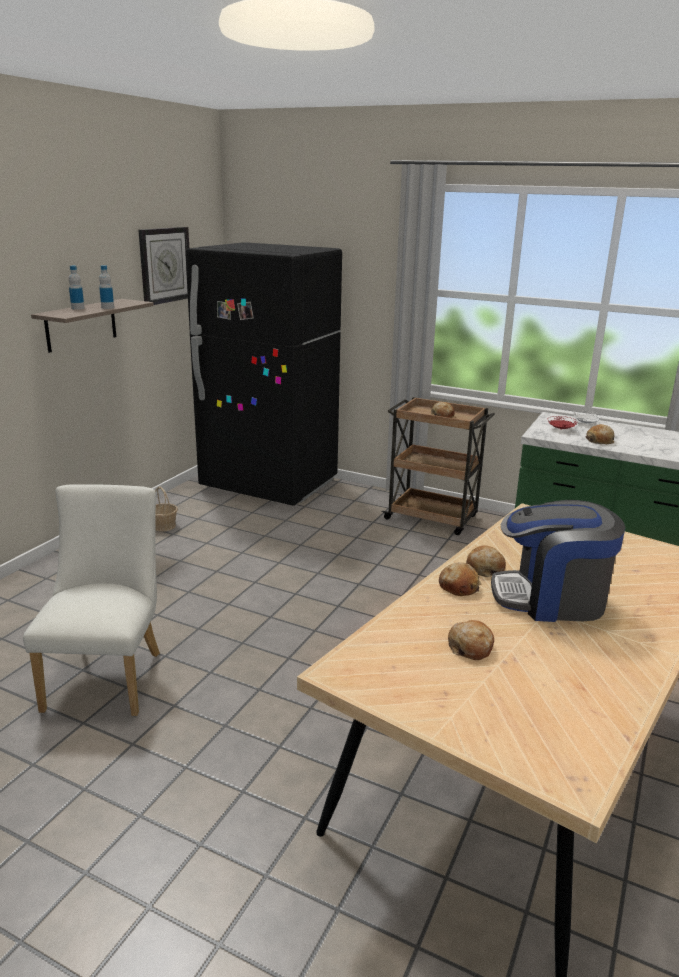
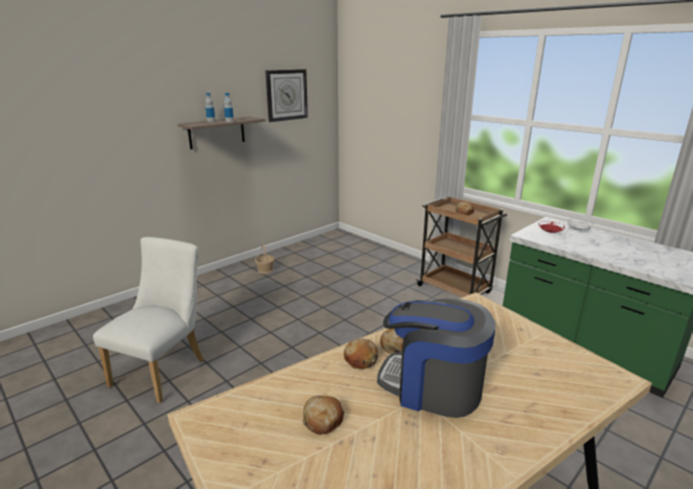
camera: 20 degrees right, 0 degrees up
(269, 485) = (351, 250): black fridge -> none
(600, 440) = (579, 246): bread -> none

